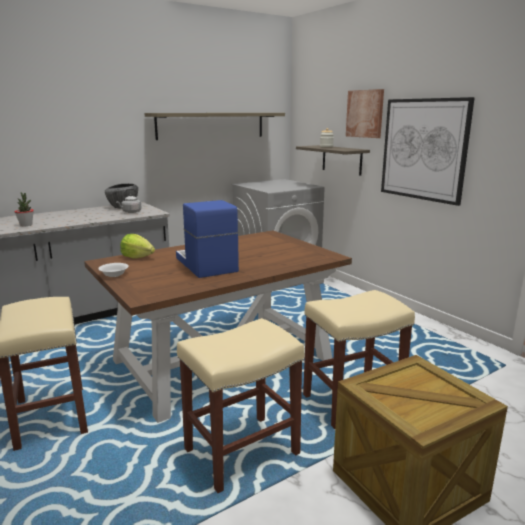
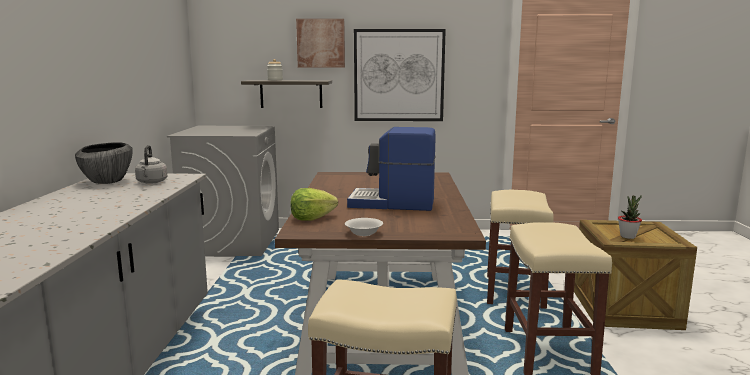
camera: 55 degrees left, 5 degrees down
(26, 225) = (73, 226): potted plant -> potted plant (628, 236)
(211, 125) = (143, 55): shelf -> none

